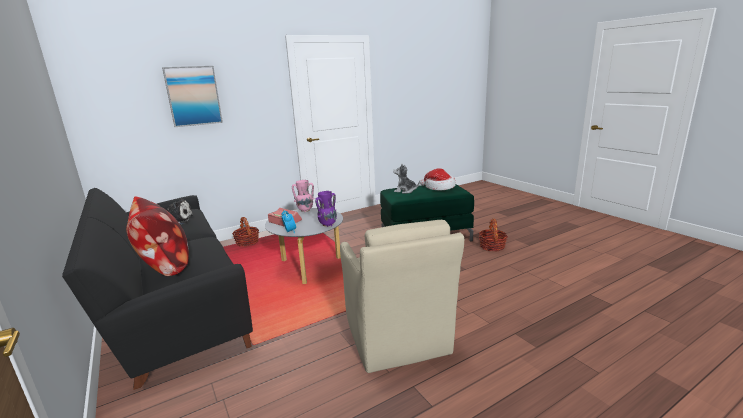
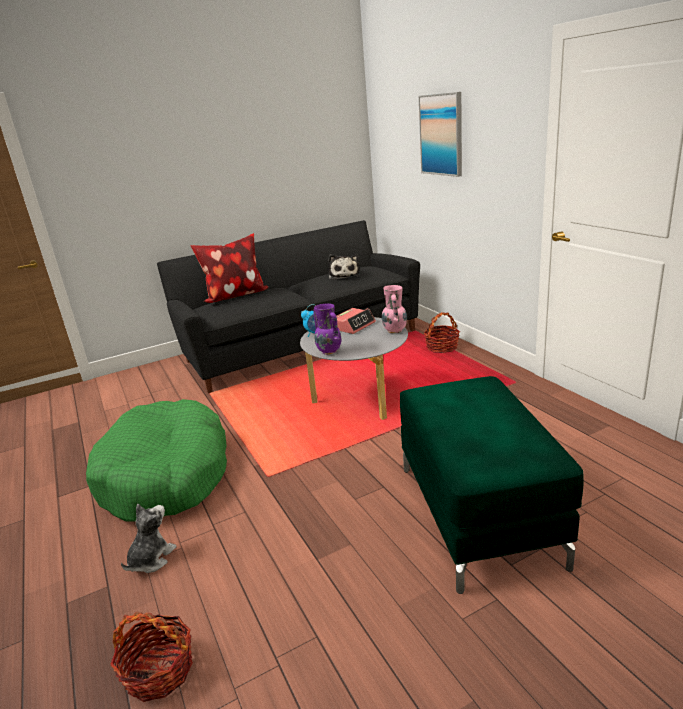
camera: 95 degrees right, 5 degrees up
(397, 338) = (166, 475): beige armchair -> green dog bed
(405, 191) = (469, 395): plush toy -> plush toy (151, 559)
(439, 187) = (498, 435): hat -> none
(492, 246) = (422, 627): basket -> basket (159, 671)

